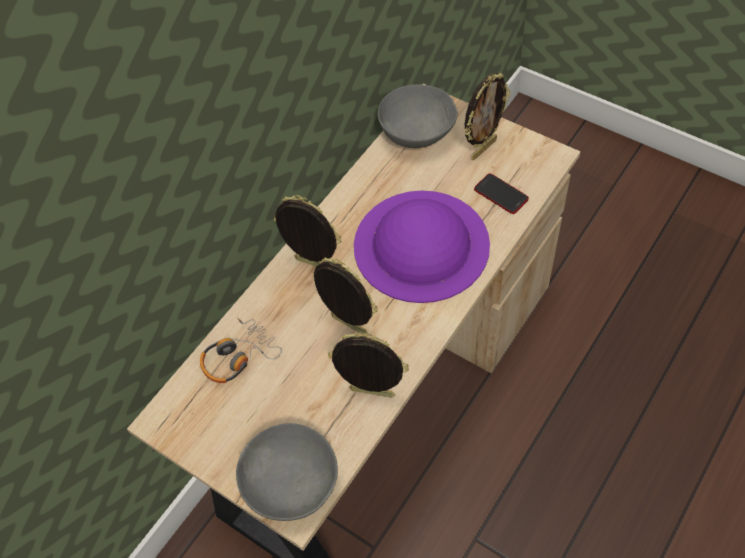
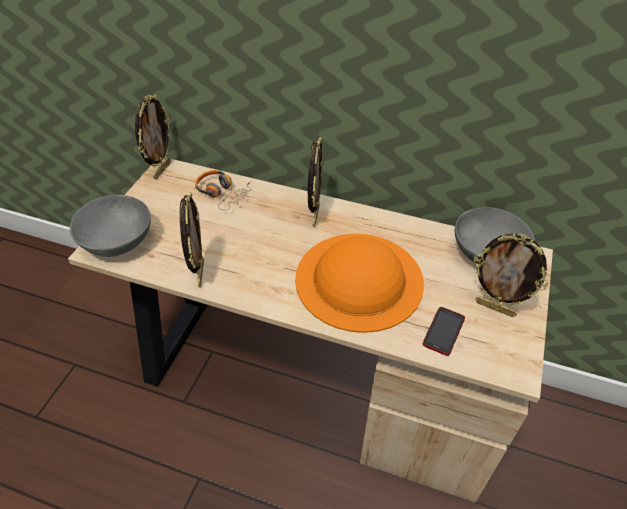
camera: 70 degrees right, 10 degrees down
(348, 326) = (261, 247): picture frame -> picture frame (161, 170)
(421, 245) = (359, 280): purple hat -> orange hat

